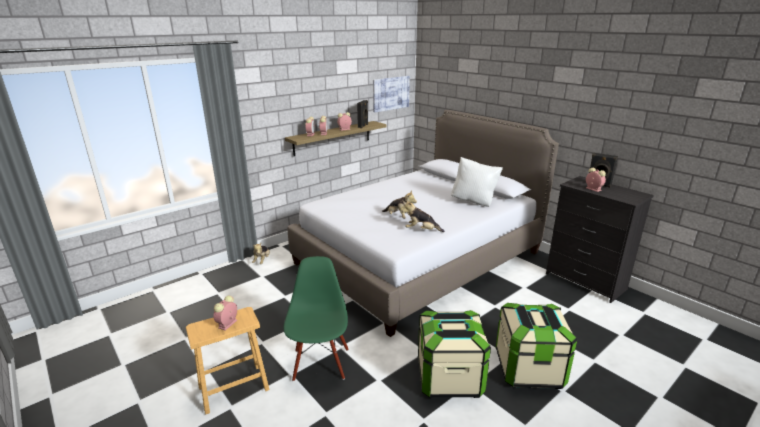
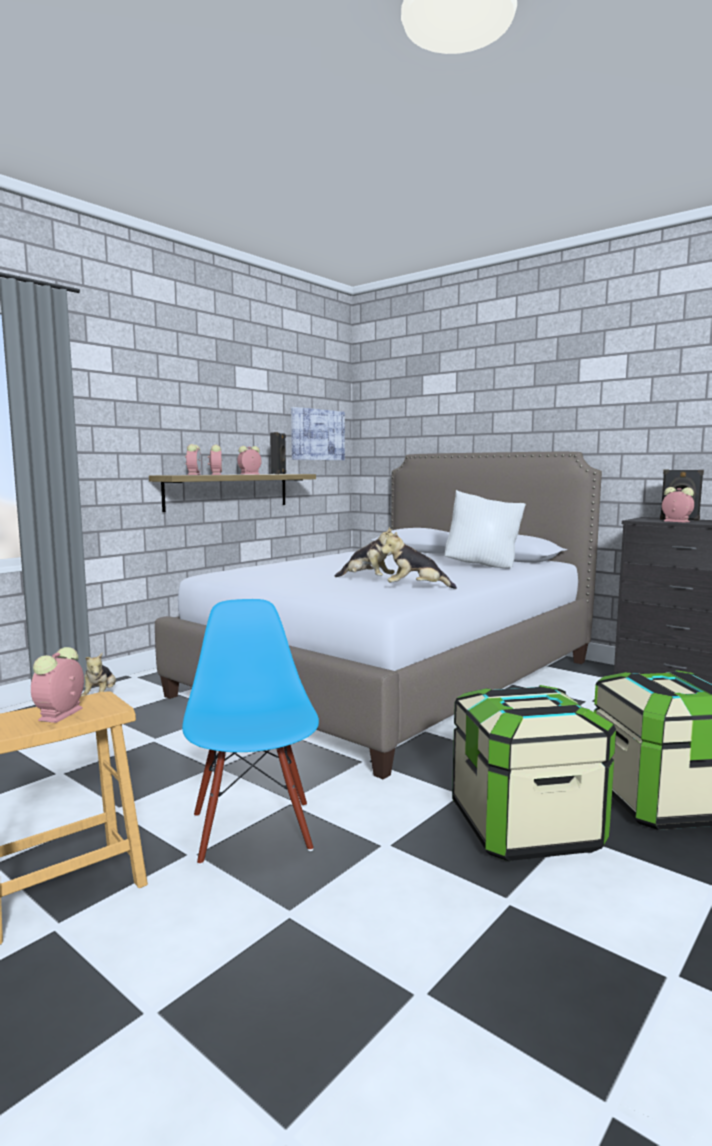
camera: 10 degrees left, 15 degrees down
(320, 364) = (253, 831): green chair -> blue chair

